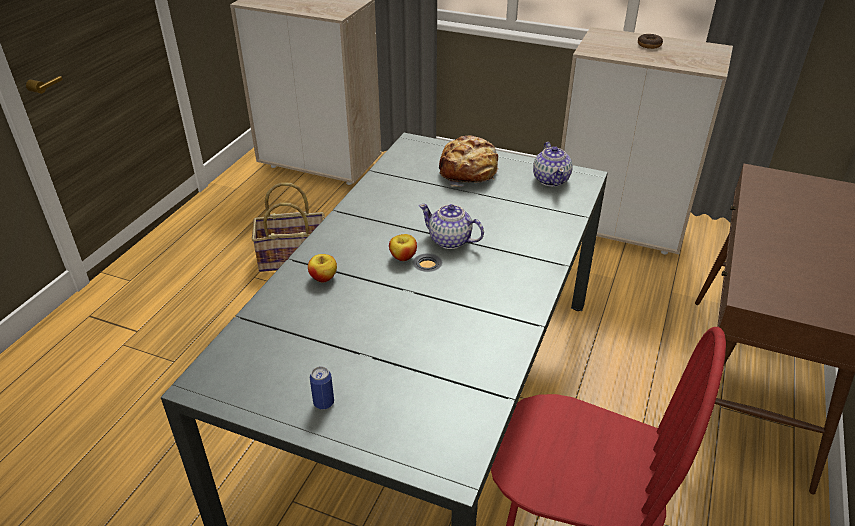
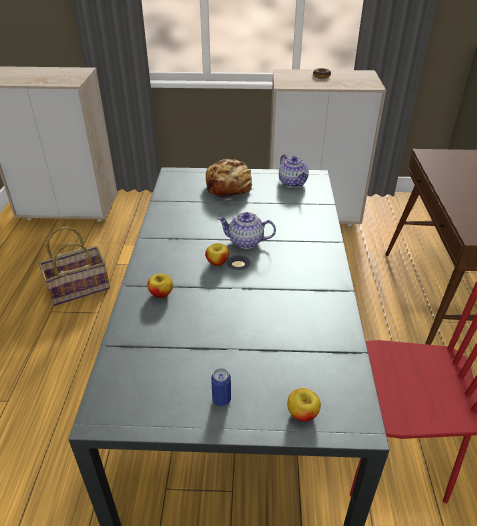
camera: 20 degrees left, 0 degrees up
(399, 441) = (302, 413): none -> apple

